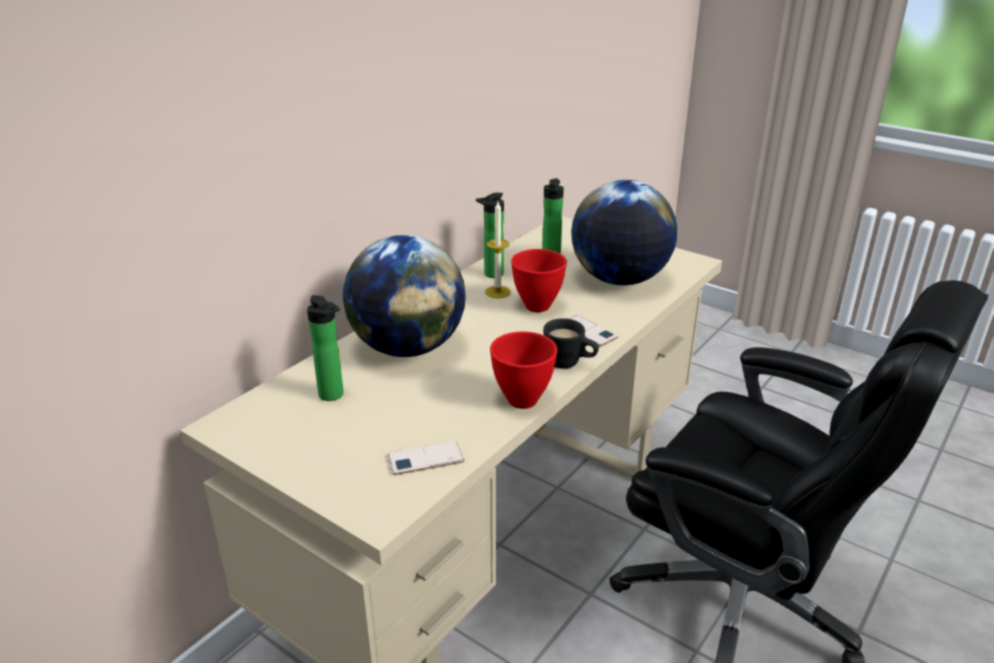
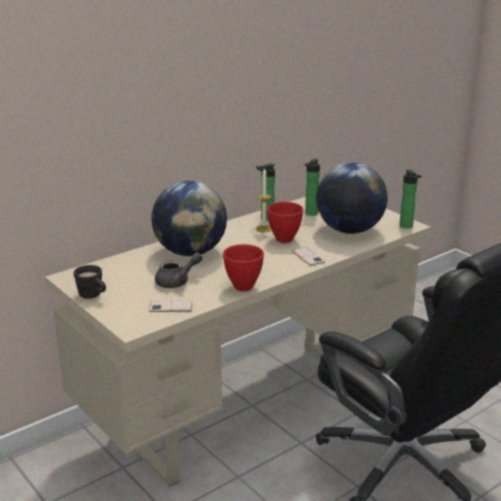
camera: 15 degrees right, 5 degrees down
(333, 396) = (134, 271): bottle -> bottle (407, 226)
(413, 406) = (177, 282): none -> grey teapot
(569, 364) = (284, 272): black mug -> black mug (93, 296)

